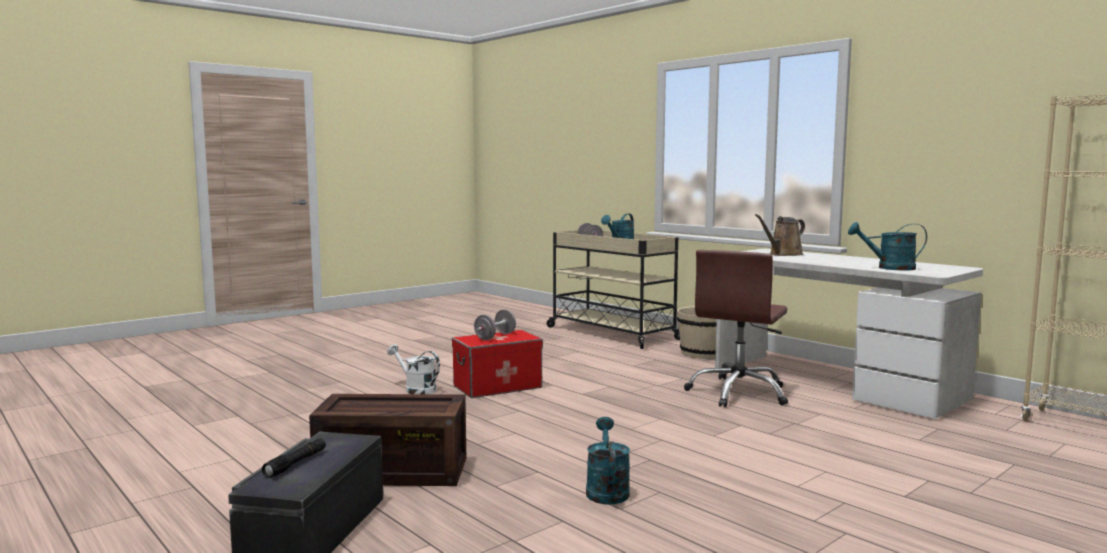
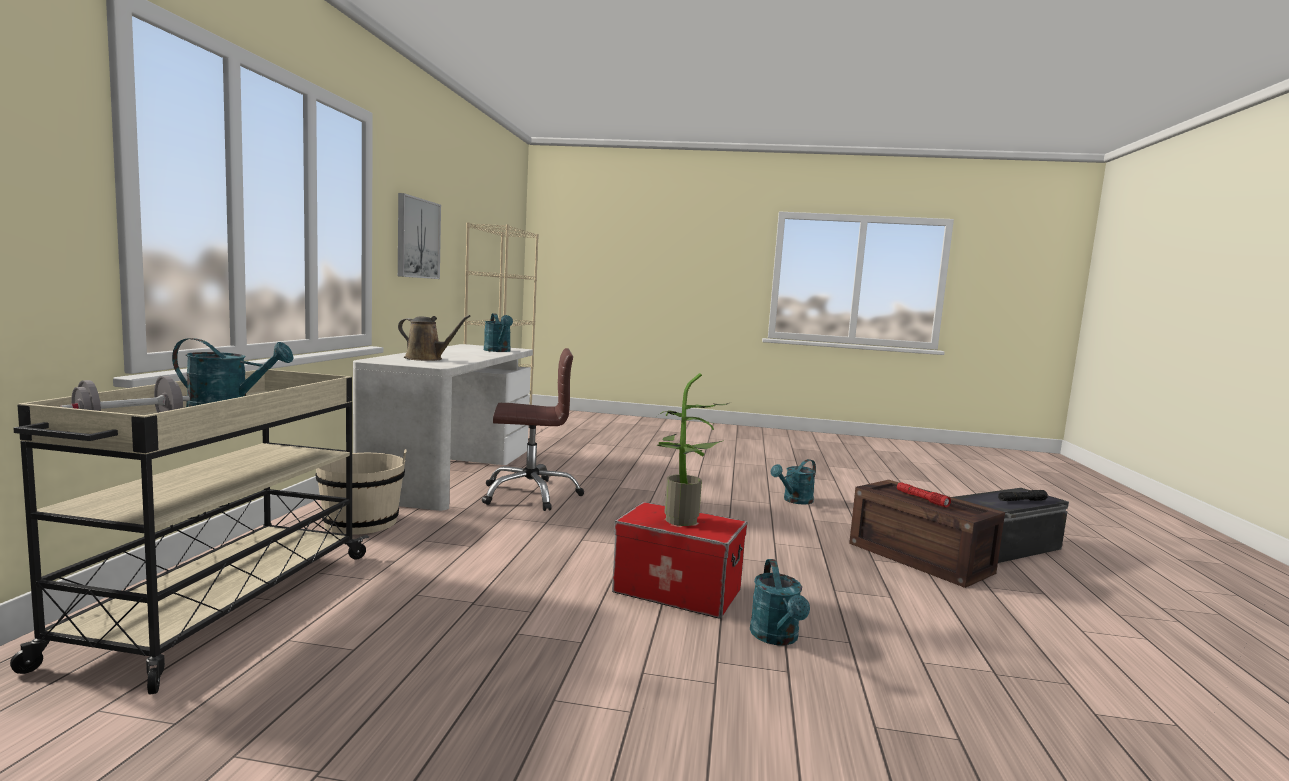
camera: 130 degrees left, 0 degrees up
(397, 408) = (921, 499): none -> red flashlight
(416, 389) = (777, 638): white watering can -> turquoise watering can
(495, 336) = (680, 522): grey dumbbell -> potted plant
(935, 139) = (417, 238): none -> picture

